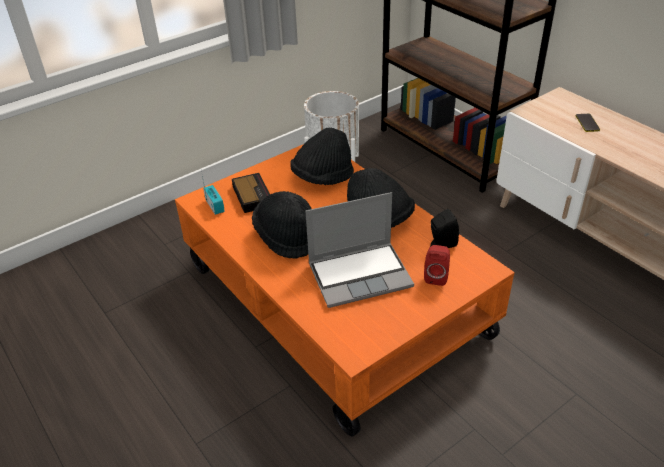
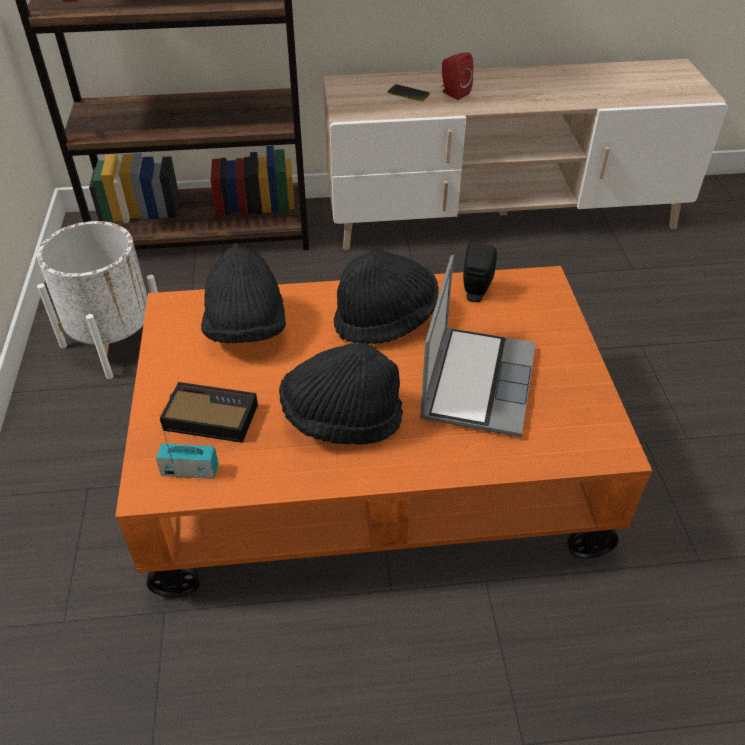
camera: 60 degrees left, 5 degrees up
(436, 276) = (526, 322): red speaker -> red speaker (453, 93)

